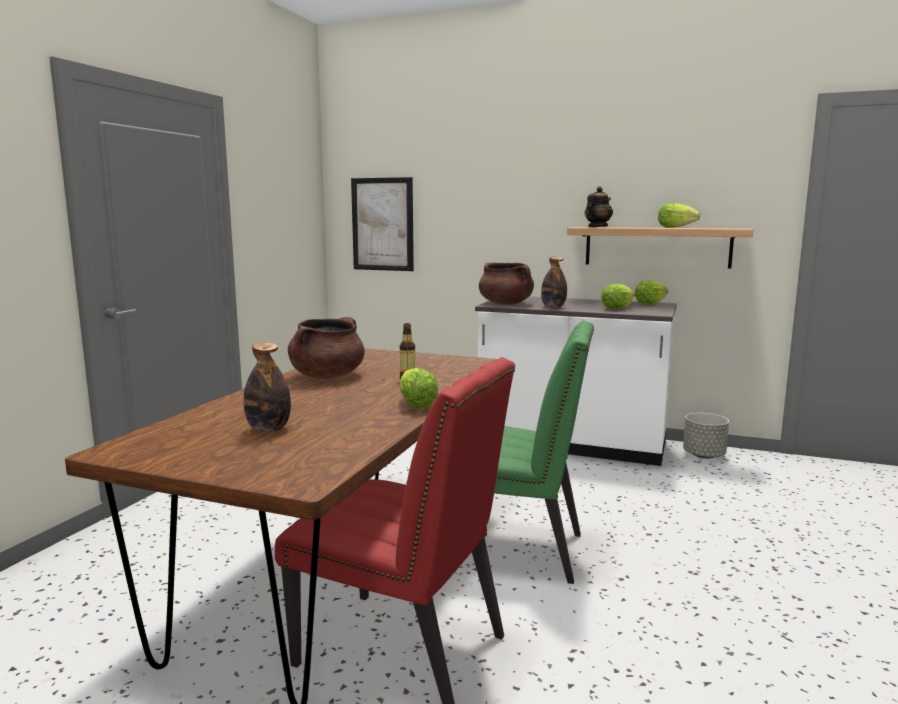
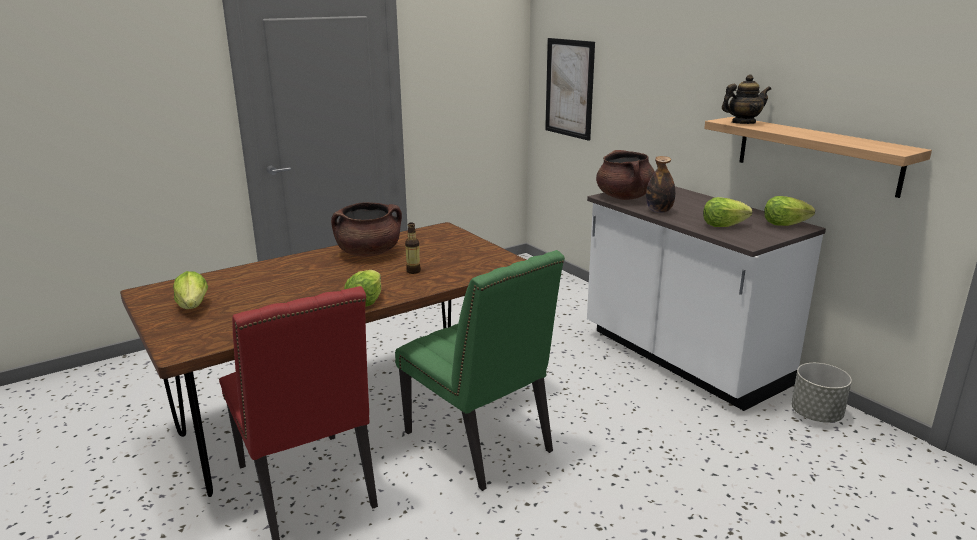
camera: 35 degrees right, 10 degrees up
(268, 429) = (242, 298): bottle -> none
(675, 227) = (830, 136): lettuce -> lettuce (193, 306)

